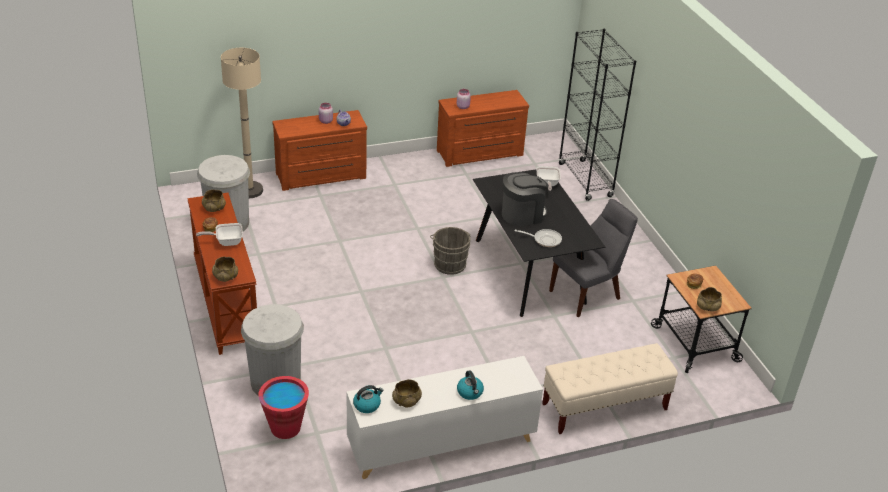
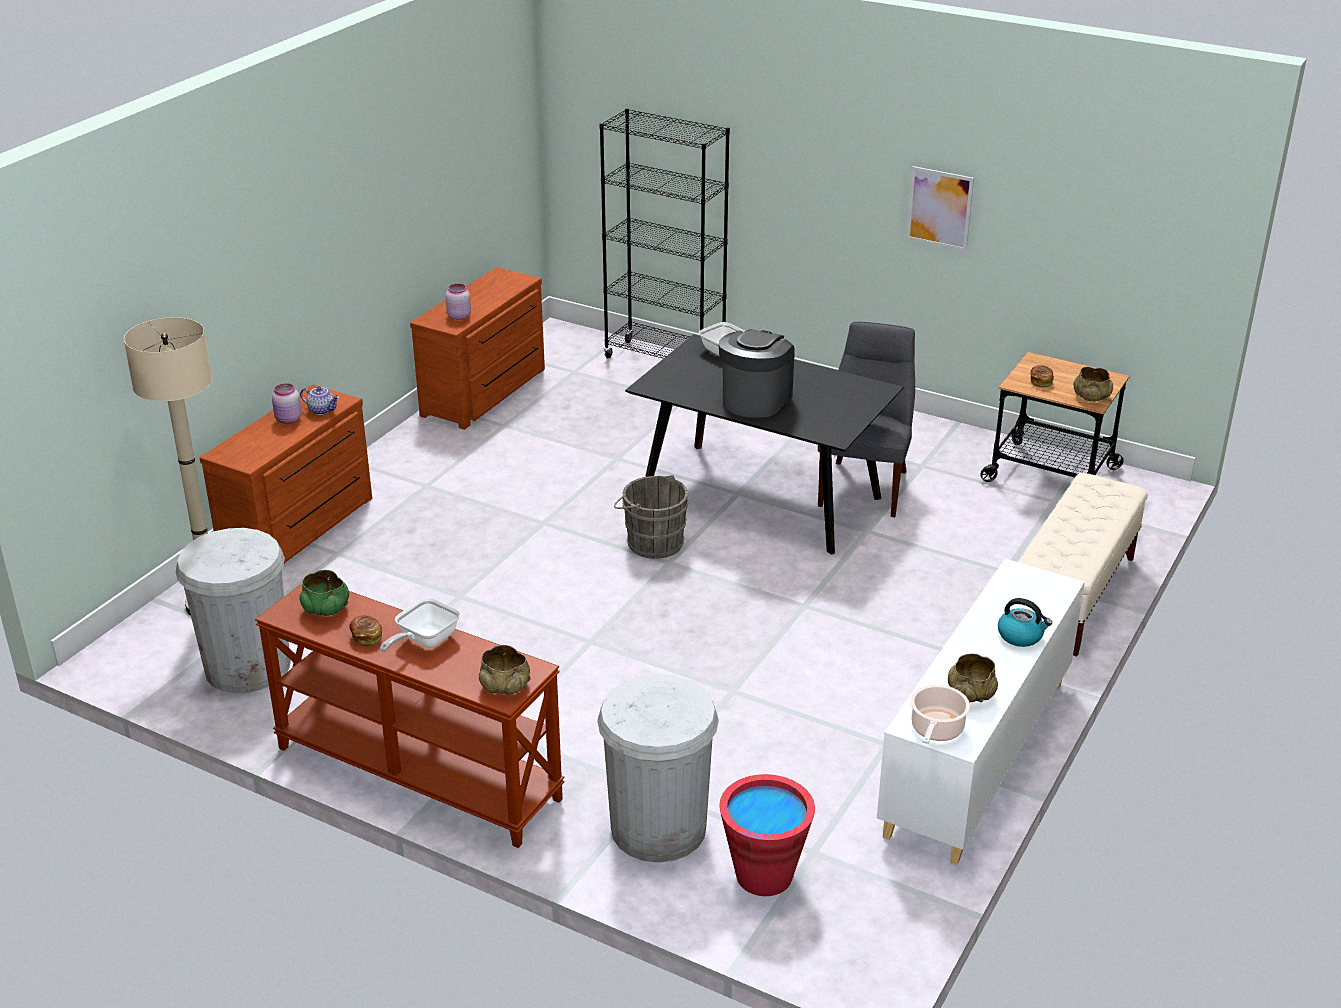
camera: 40 degrees left, 5 degrees down
(214, 208) = (326, 608): beige bowl -> green bowl
(367, 405) = (936, 730): kettle -> cooking pot
(544, 240) = (828, 414): frying pan -> none
(703, 156) = (939, 208): none -> picture

